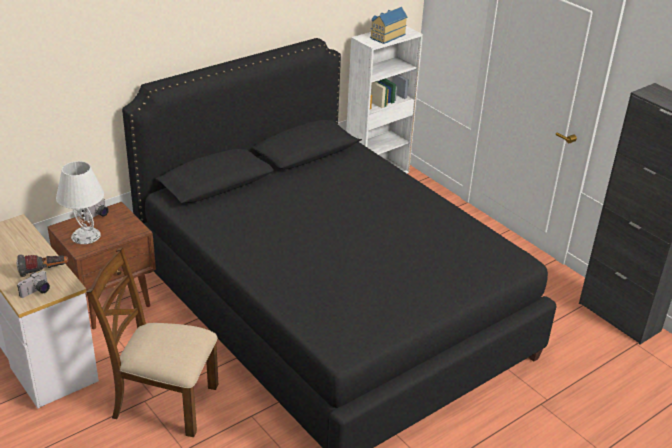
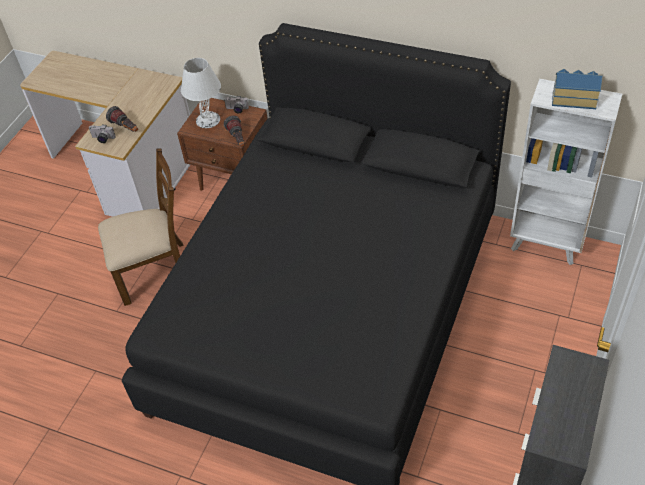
camera: 65 degrees right, 15 degrees up
(138, 229) = (238, 139): none -> flashlight
(164, 401) = (155, 272): brown chair -> brown chair turned 90 degrees clockwise

